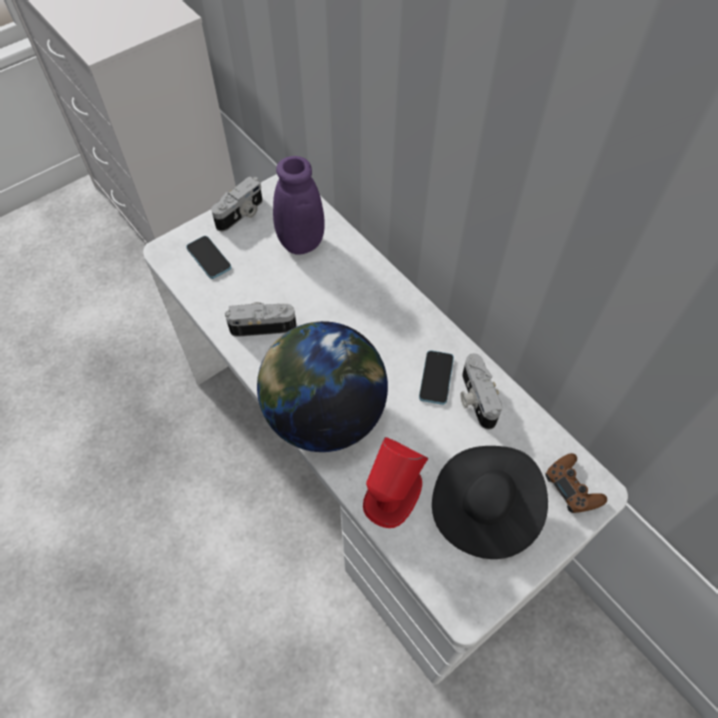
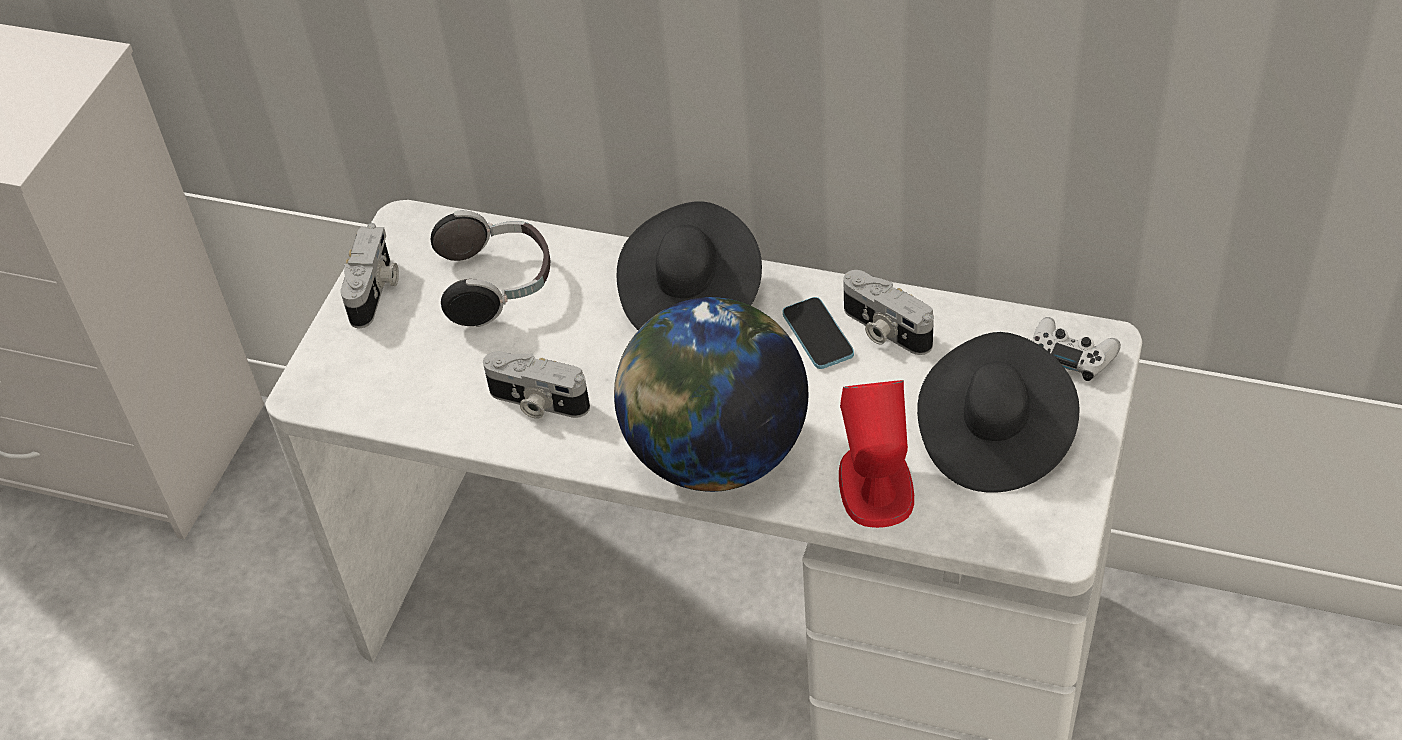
camera: 30 degrees left, 10 degrees down
(209, 258) = (380, 368): phone -> none
(263, 325) = (537, 403): camera -> camera turned 120 degrees counterclockwise
(299, 246) = (497, 285): purple vase -> headphones
(387, 313) = (690, 298): none -> black hat
(572, 487) = (1071, 355): brown game controller -> white game controller

